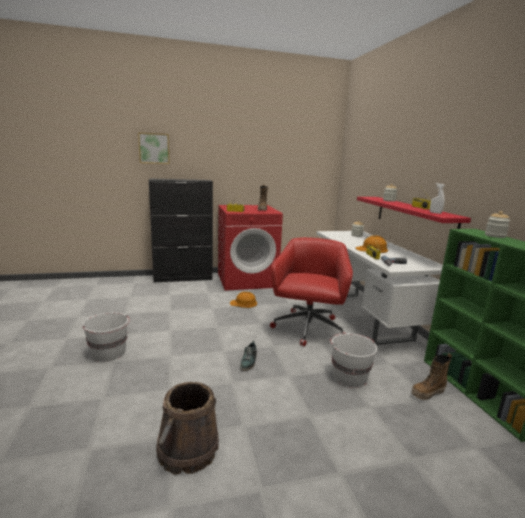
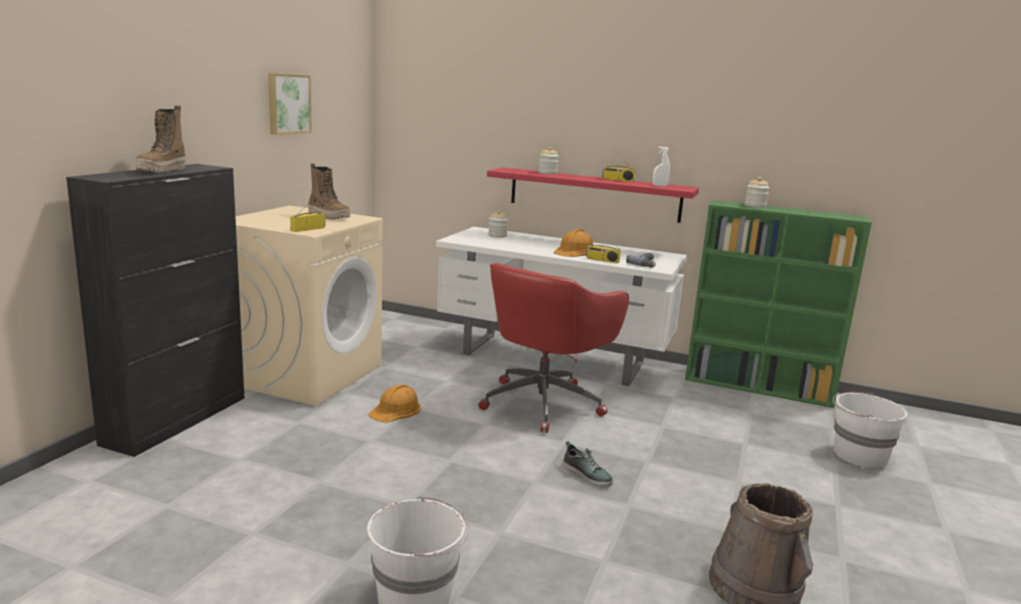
camera: 55 degrees left, 0 degrees up
(154, 148) = (62, 90): picture -> picture (287, 103)
(247, 280) = (305, 373): red washing machine -> beige washing machine
(307, 329) = (544, 402): red office chair -> red office chair turned 105 degrees counterclockwise
(349, 376) = (680, 428): white bucket -> white bucket (858, 455)
(428, 393) = (742, 406): boot -> boot (162, 171)

